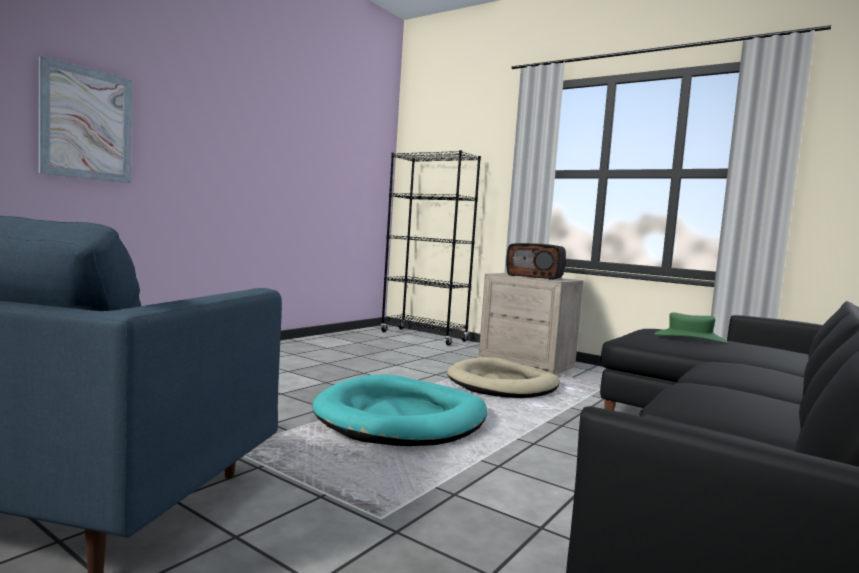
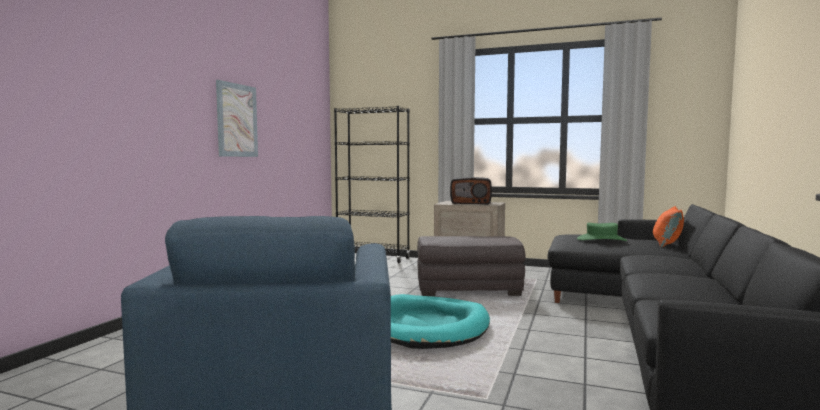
camera: 15 degrees left, 0 degrees up
(87, 124) = (111, 106): picture -> picture (237, 120)
(503, 384) = (468, 289): beige dog bed -> grey ottoman
(789, 355) = (667, 244): none -> orange pillow

